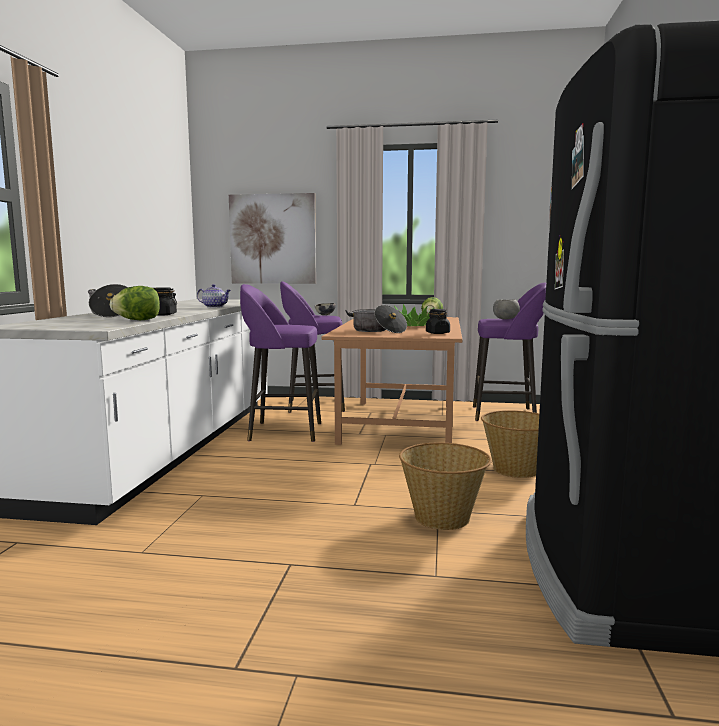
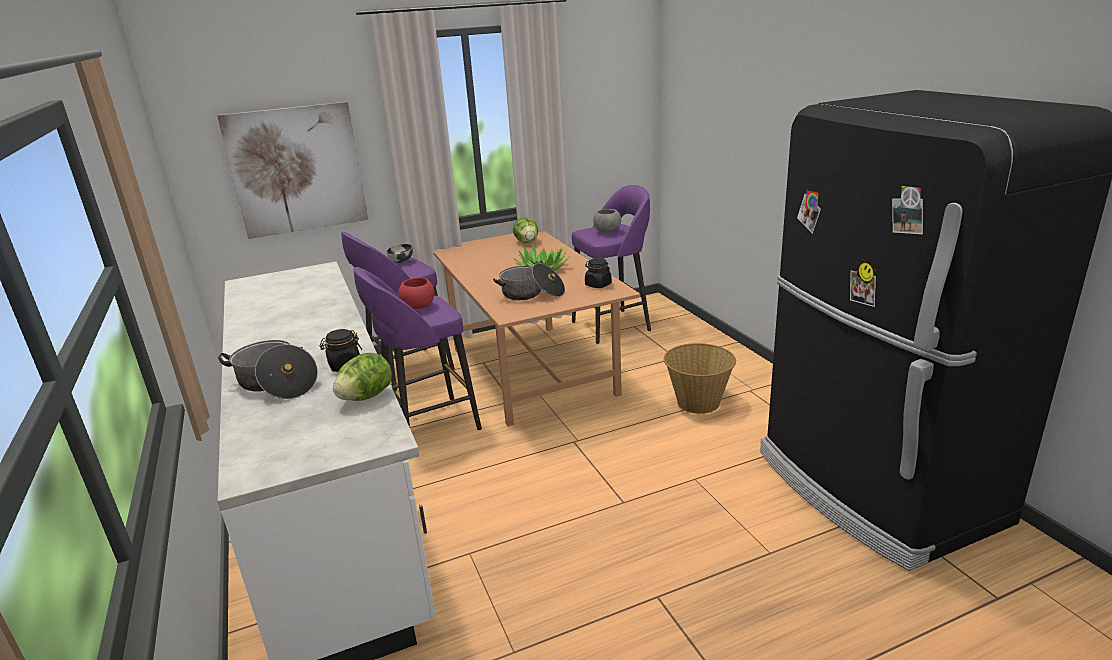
camera: 30 degrees left, 15 degrees up
(214, 307) = (337, 313): teapot -> none
(288, 325) = (418, 306): none -> red bowl
(443, 517) = (707, 486): basket -> none

